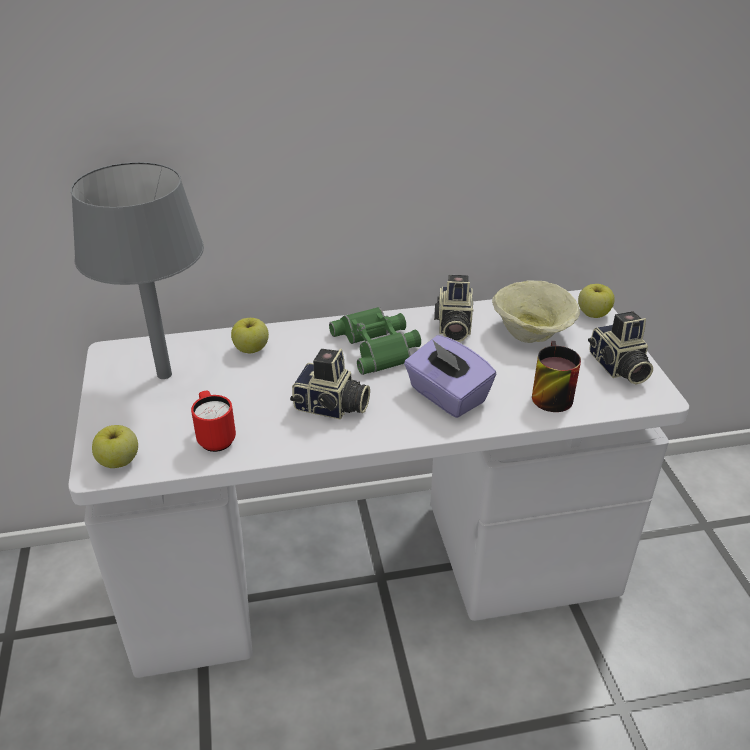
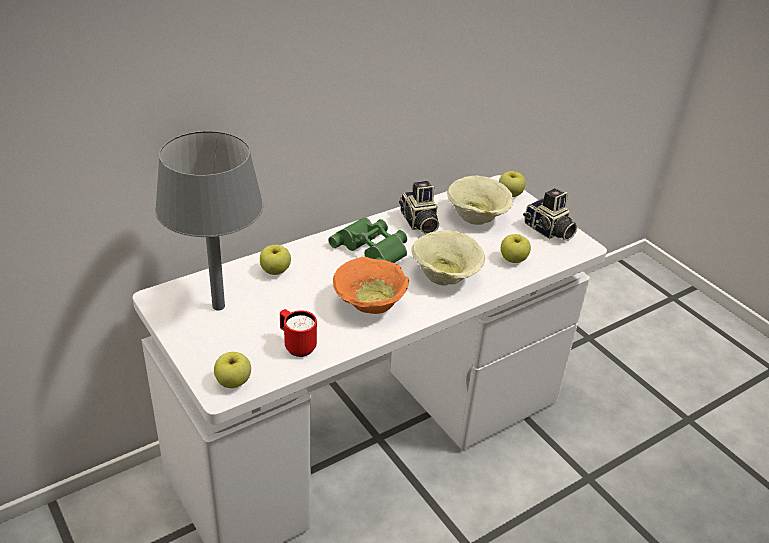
camera: 25 degrees left, 0 degrees up
(331, 407) = (369, 303): camera -> orange bowl
(446, 396) = (446, 276): purple tissue box -> beige bowl
(547, 393) = (513, 259): mug -> apple

